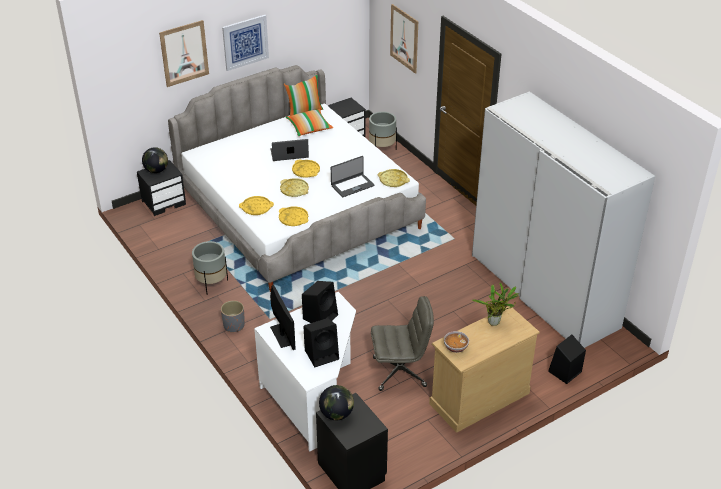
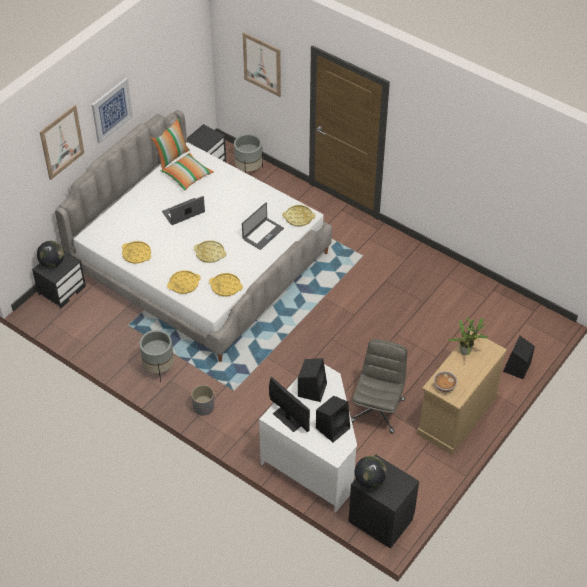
camera: 20 degrees left, 10 degrees up
(306, 171) = (210, 228): yellow tray -> yellow tray (136, 254)
(400, 371) = (377, 410): grey office chair -> grey office chair turned 45 degrees counterclockwise
(543, 291) = (465, 290): white wardrobe -> none

